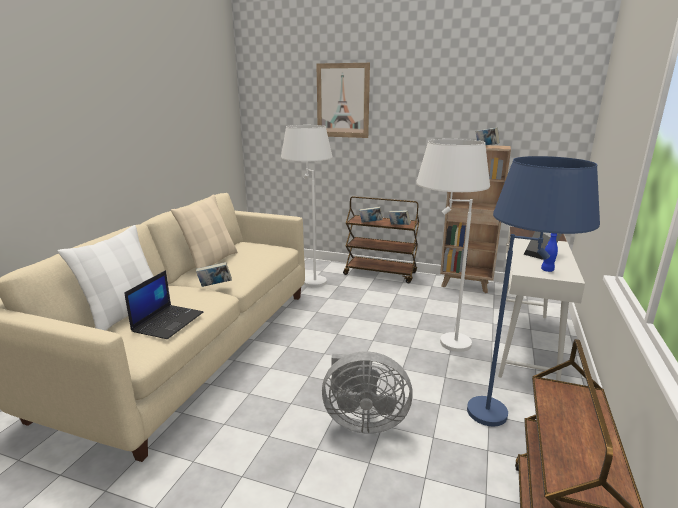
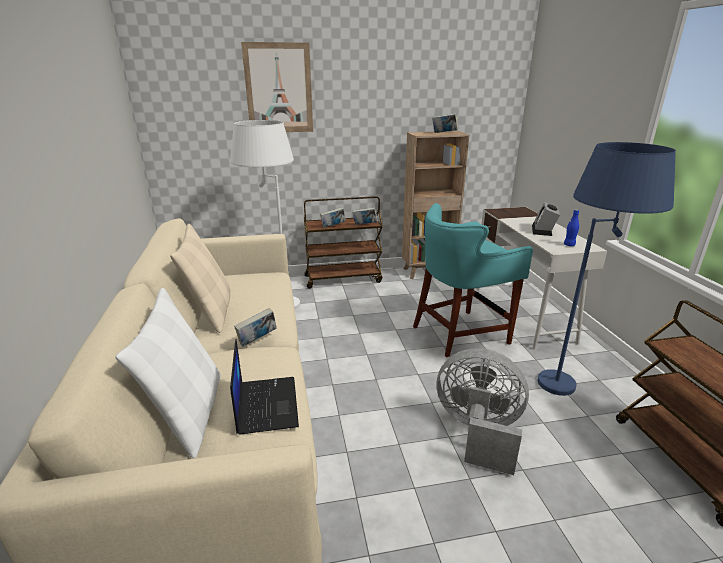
camera: 30 degrees left, 5 degrees up
(363, 420) = (478, 432): grey fan -> grey fan turned 135 degrees counterclockwise
(438, 342) = (461, 333): white floor lamp -> turquoise stool

